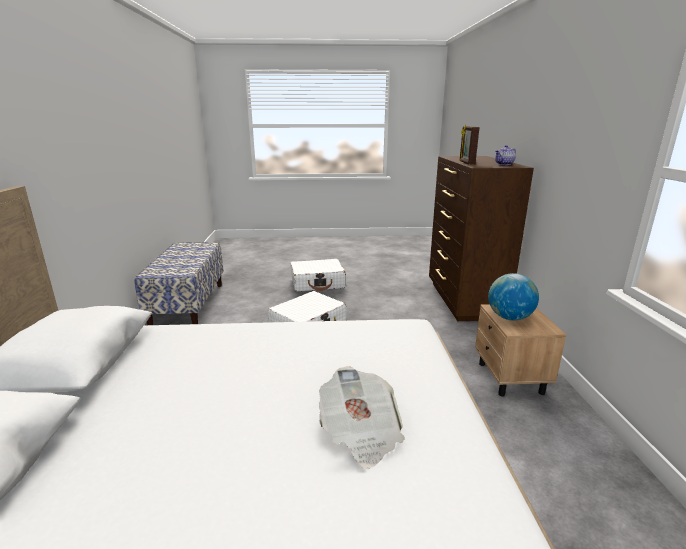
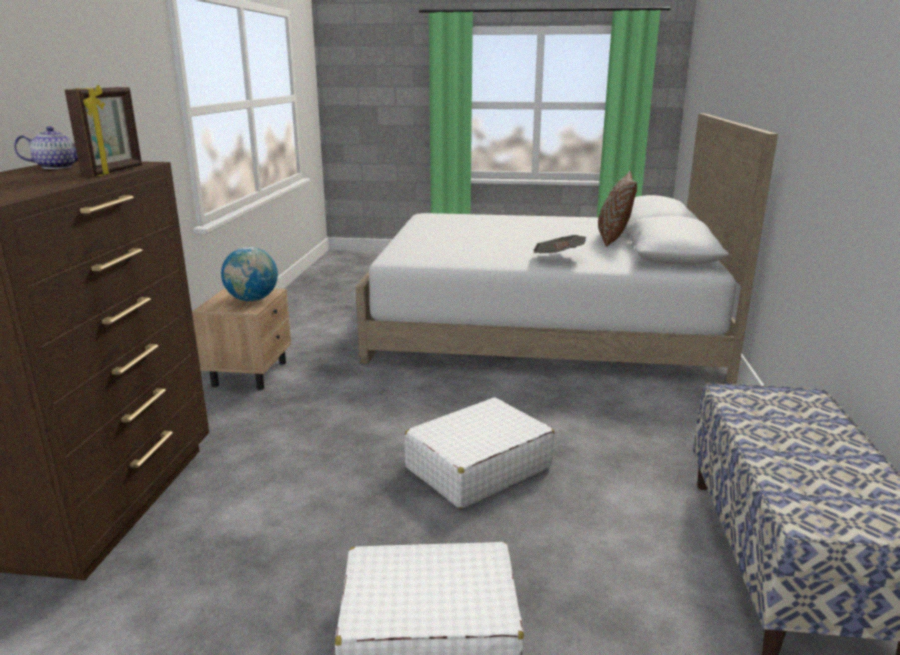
camera: 170 degrees left, 0 degrees up
(108, 408) = (613, 239): none -> brown pillow
(360, 434) = (467, 229): newspaper -> newspaper (558, 259)

